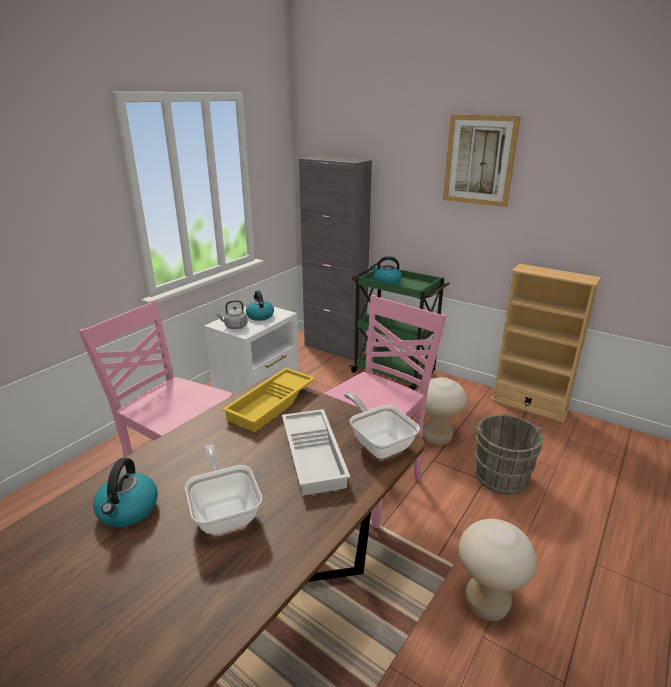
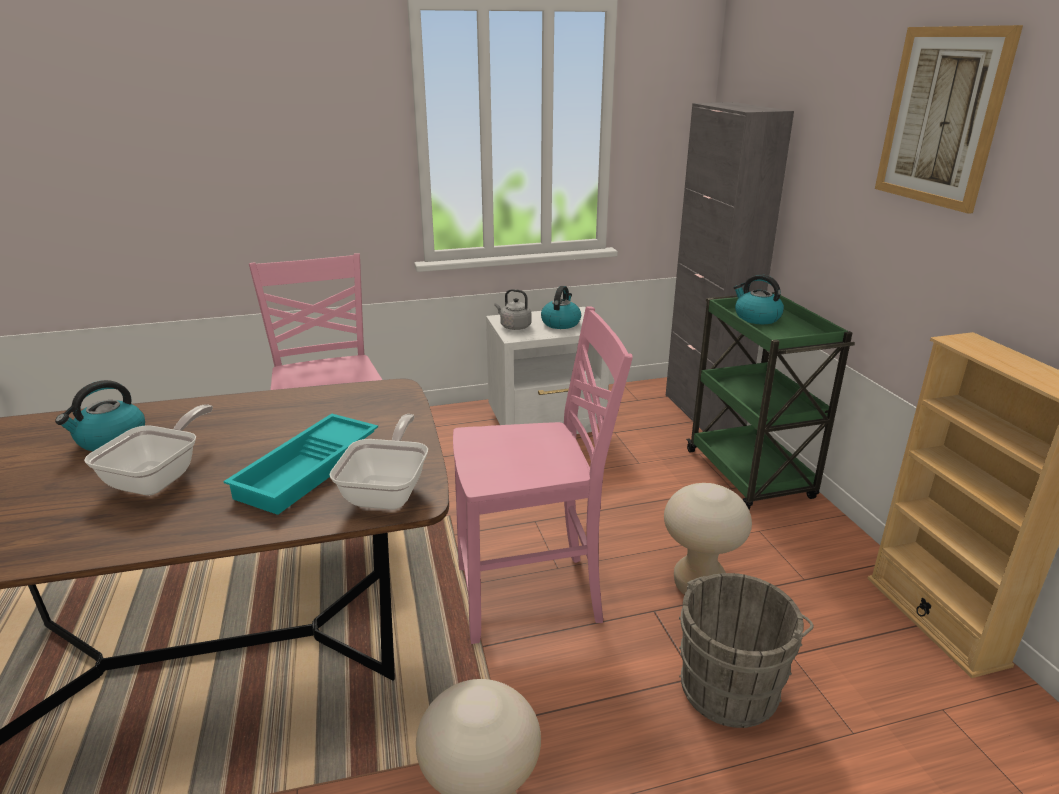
camera: 40 degrees right, 0 degrees up
(272, 404) = (364, 405): yellow tray -> none
(315, 455) = (309, 470): white tray -> turquoise tray

